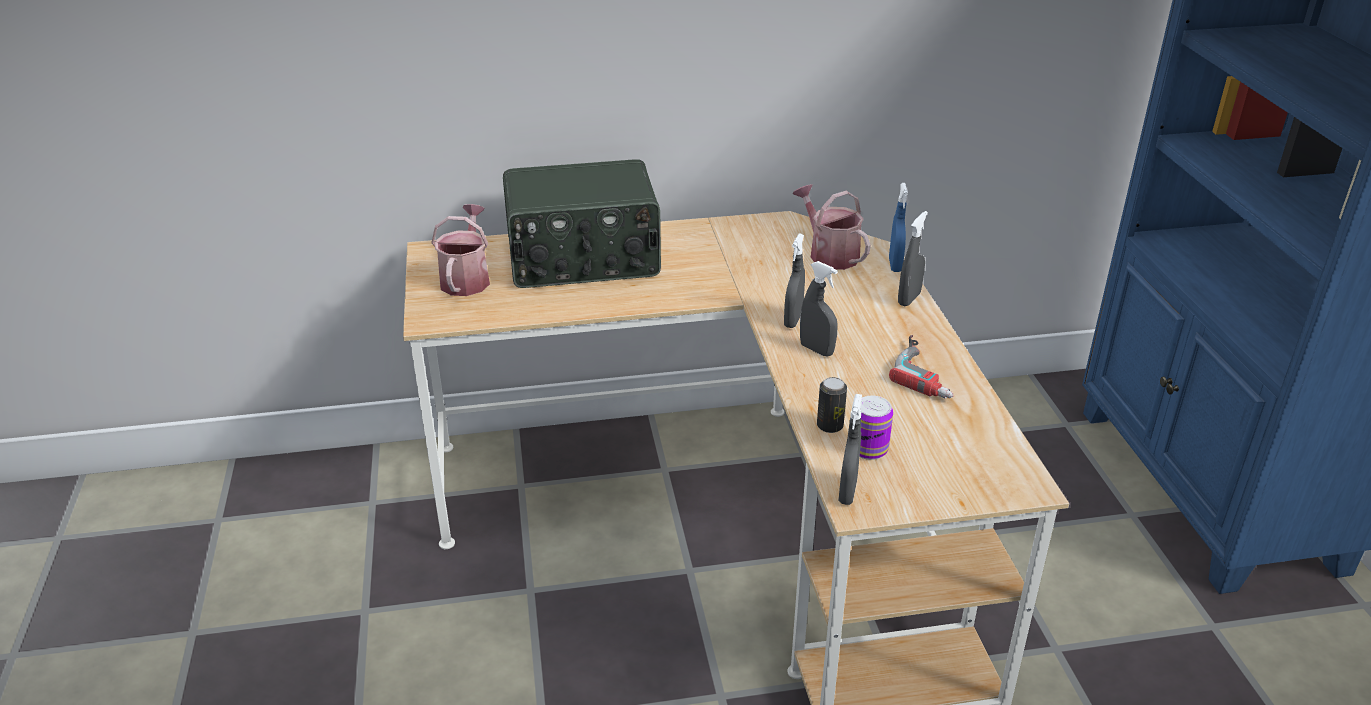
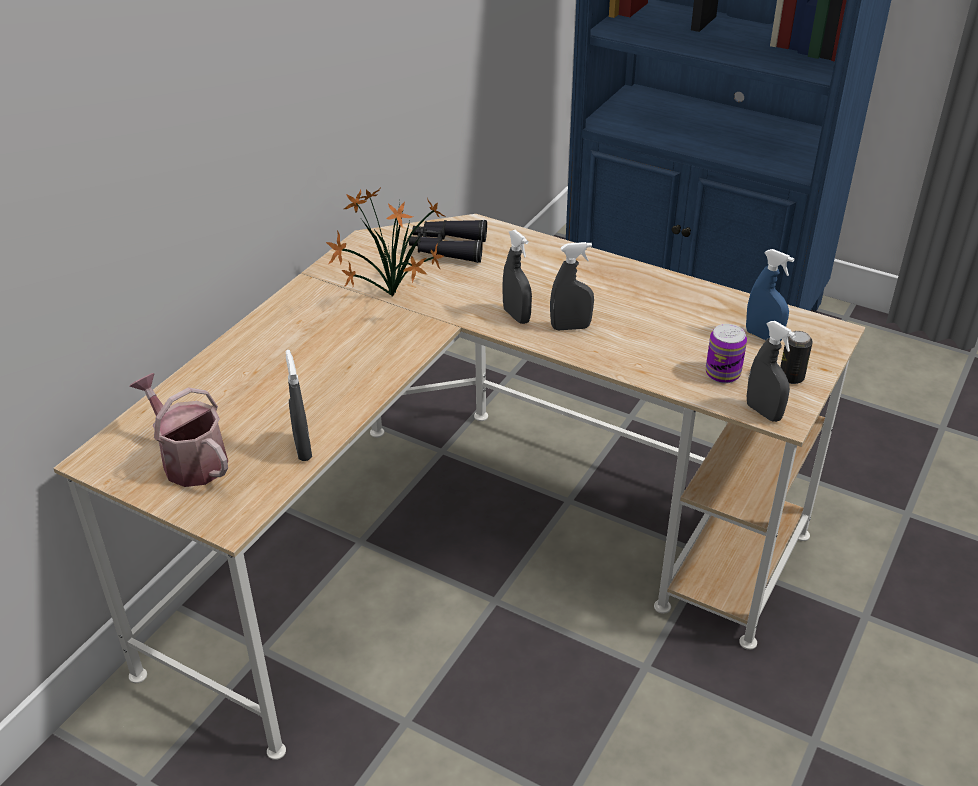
camera: 50 degrees left, 5 degrees up
(583, 259) = (265, 373): radio -> none
(733, 261) = (389, 297): none -> potted plant
(829, 254) = (447, 248): watering can -> black binoculars
(830, 426) = (675, 375): can -> can (791, 377)
(895, 265) = (506, 230): blue spray bottle -> blue spray bottle (763, 336)
(909, 299) = (558, 250): grey spray bottle -> grey spray bottle (303, 448)
(928, 372) = (661, 296): power drill -> none

